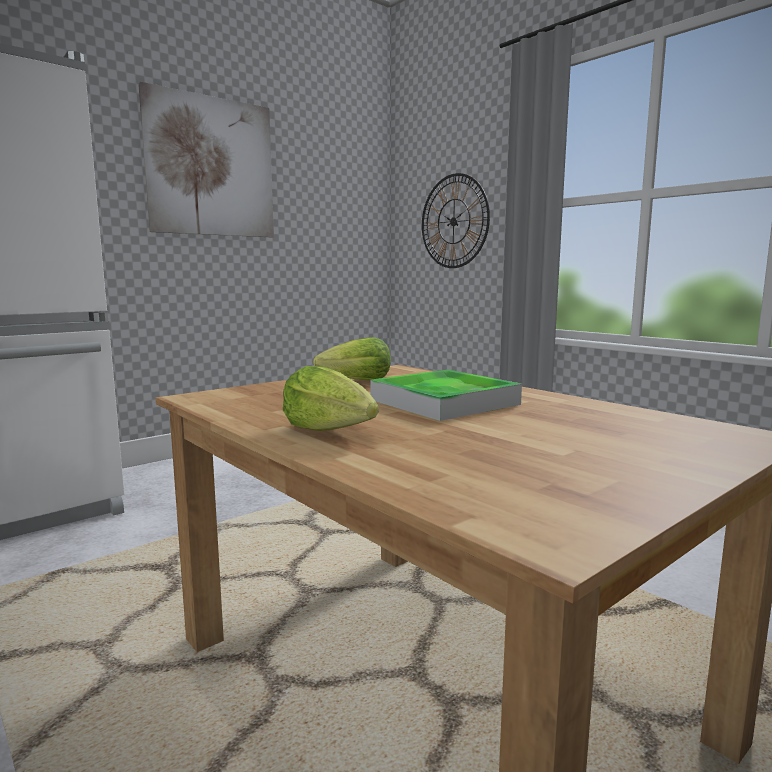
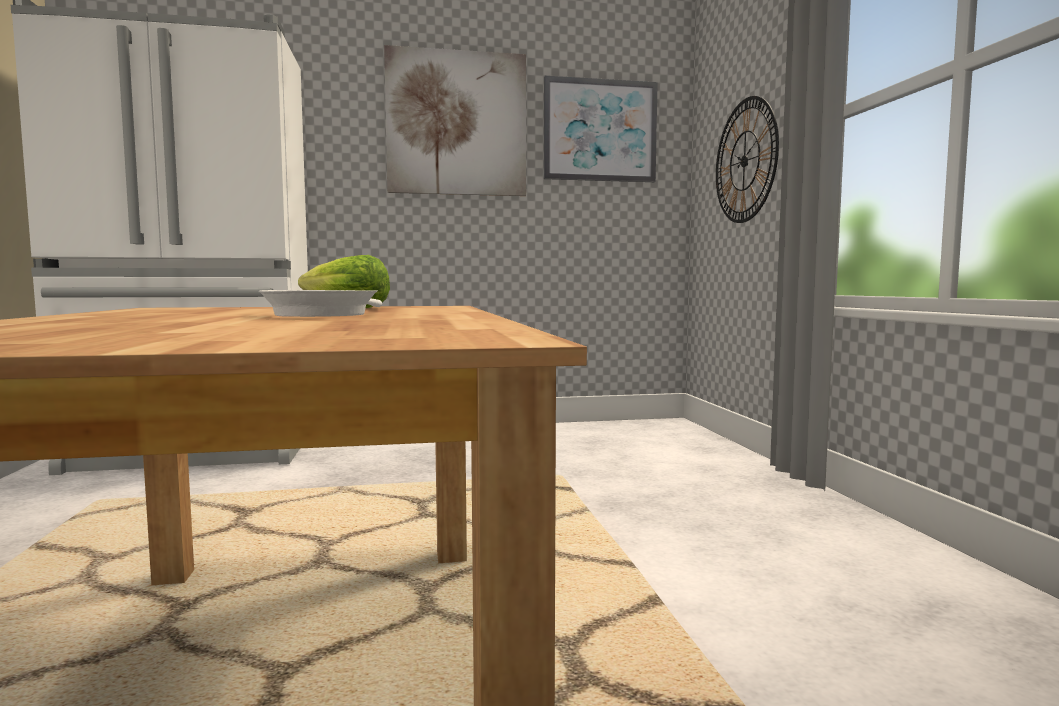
camera: 30 degrees right, 5 degrees down
(327, 182) = (600, 130): none -> picture
(330, 430) = (105, 317): lettuce -> none
(444, 402) = (325, 314): tray -> white frying pan

